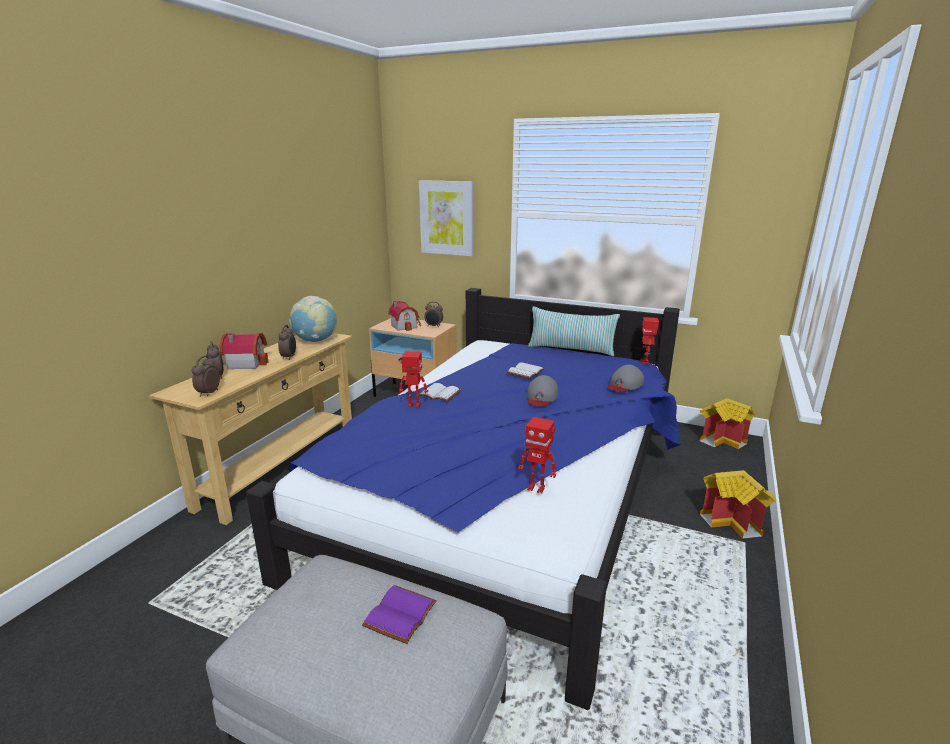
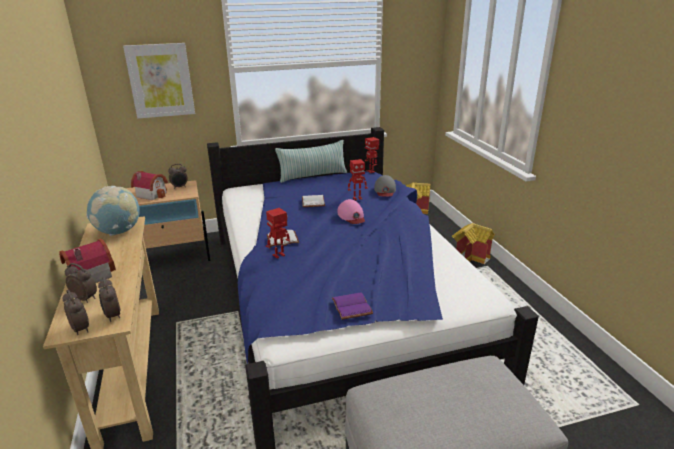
camera: 40 degrees left, 5 degrees up
(289, 357) = (125, 255): alarm clock -> alarm clock (81, 329)
(401, 616) = (464, 384): purple book -> purple book (353, 307)
(536, 488) = (439, 274): toy robot -> toy robot (357, 198)
(541, 396) = (351, 216): grey cap -> pink cap

